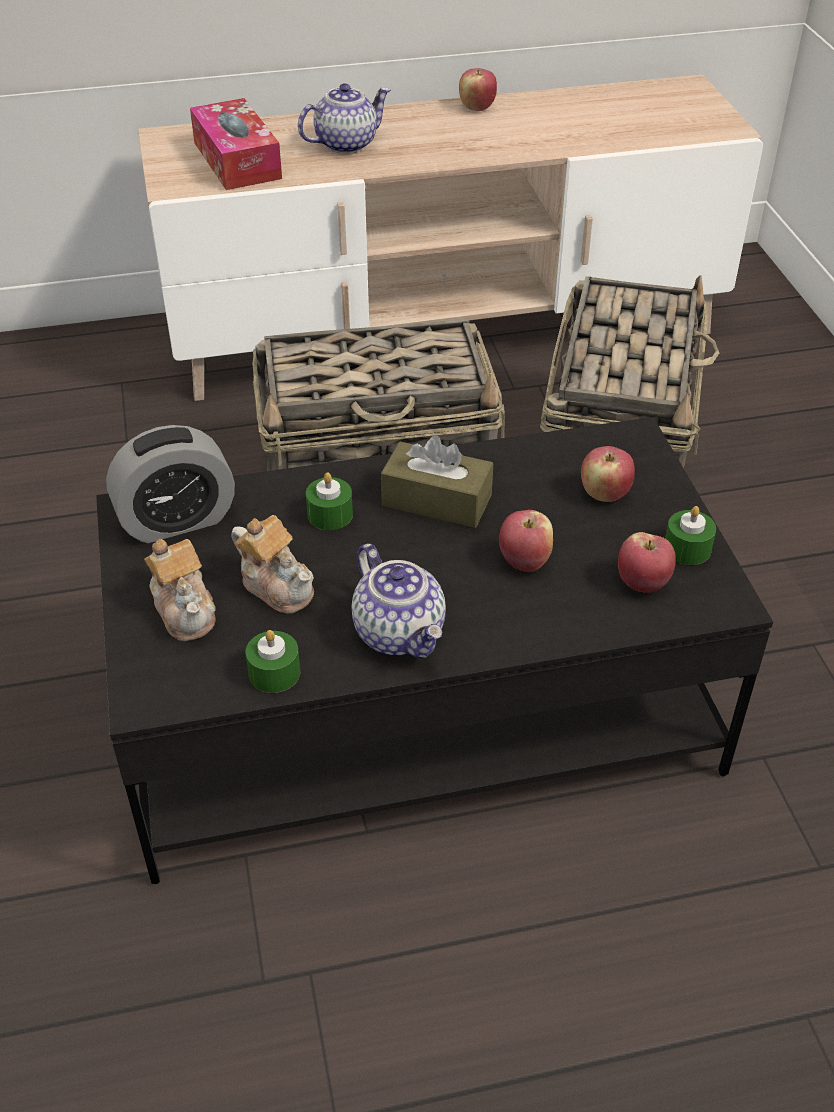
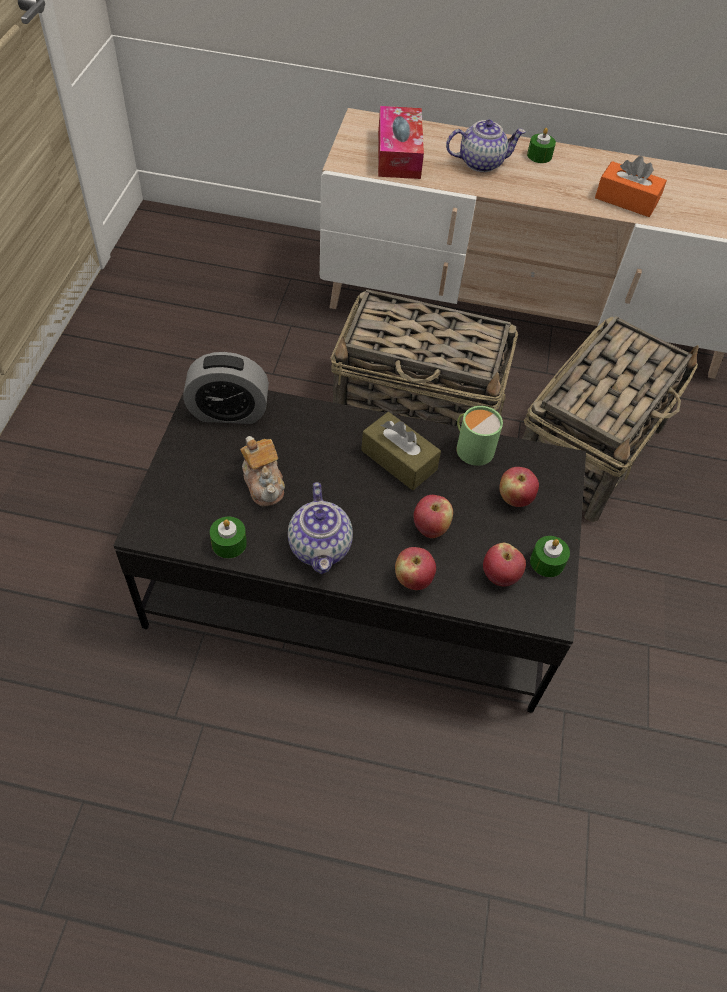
camera: 20 degrees right, 10 degrees up
(185, 610) = (200, 478): teapot -> none
(330, 514) = (324, 444): green candle -> green candle (539, 156)
(477, 107) = (593, 159): apple -> apple (413, 579)
(518, 456) = (472, 447): none -> green mug
(541, 137) = (626, 200): none -> orange tissue box

